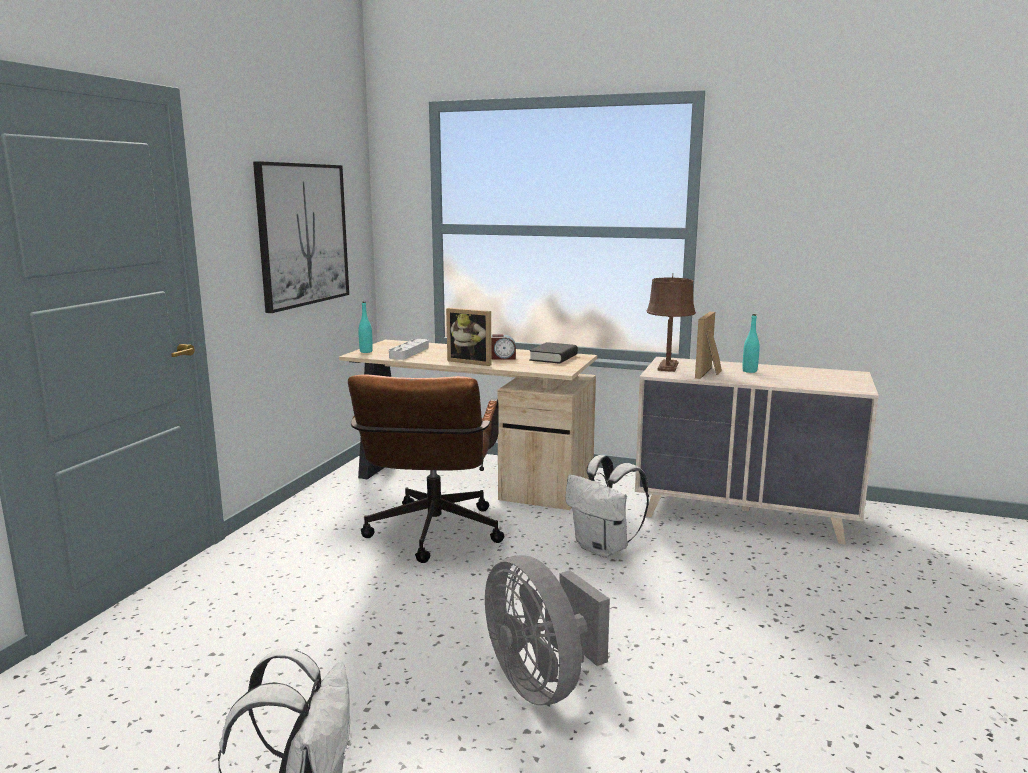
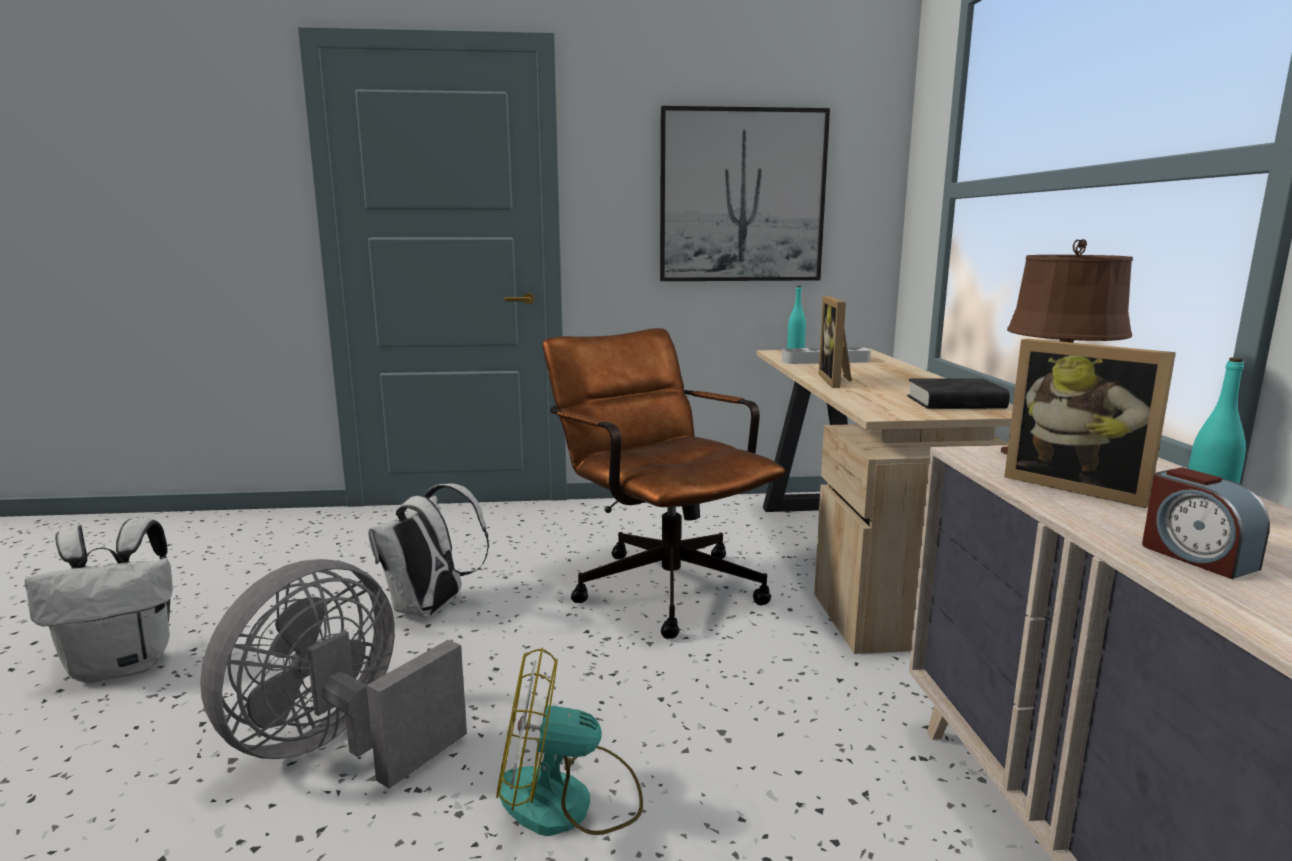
camera: 65 degrees right, 0 degrees up
(432, 537) = (659, 583): brown office chair -> brown office chair turned 75 degrees clockwise
(502, 358) = (891, 386): alarm clock -> alarm clock (1196, 557)
(604, 549) = (752, 715): white backpack -> white backpack (430, 608)
(644, 612) = (568, 801): none -> fan
(709, 373) = (1078, 486): picture frame -> picture frame turned 135 degrees counterclockwise

